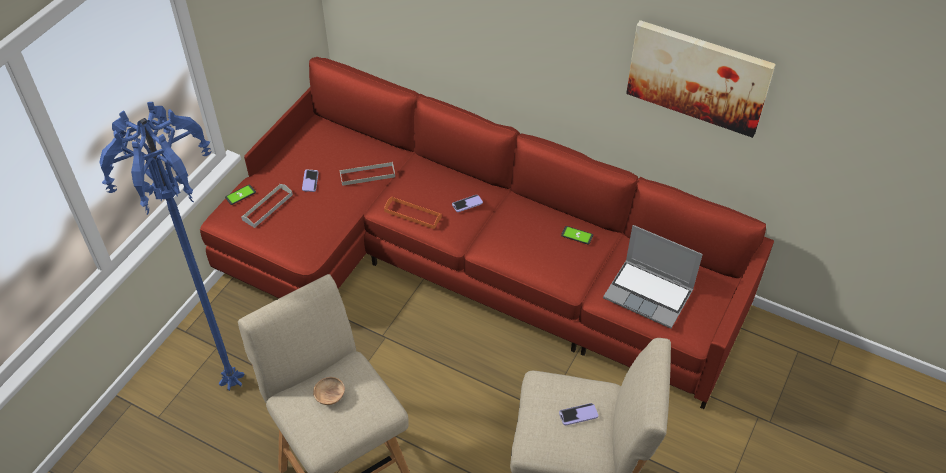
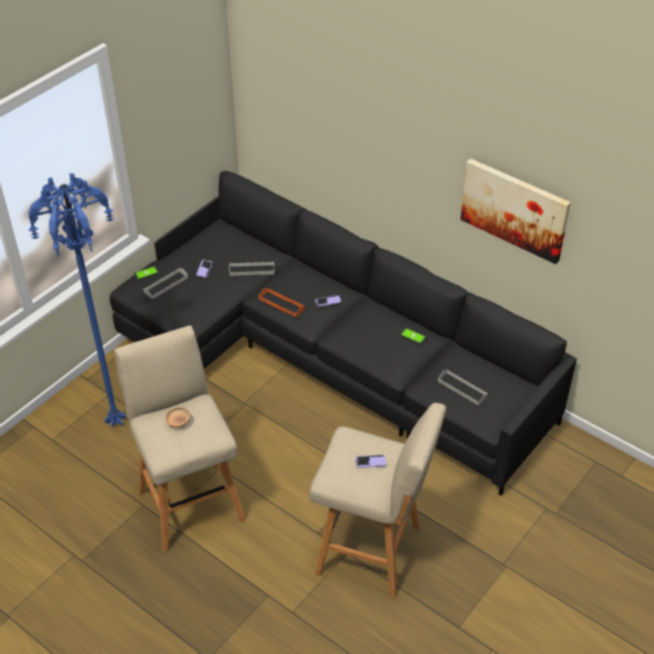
camera: 10 degrees right, 5 degrees down
(463, 265) = (324, 357): red sofa -> black sofa
(649, 294) = (462, 389): laptop -> grey tray

